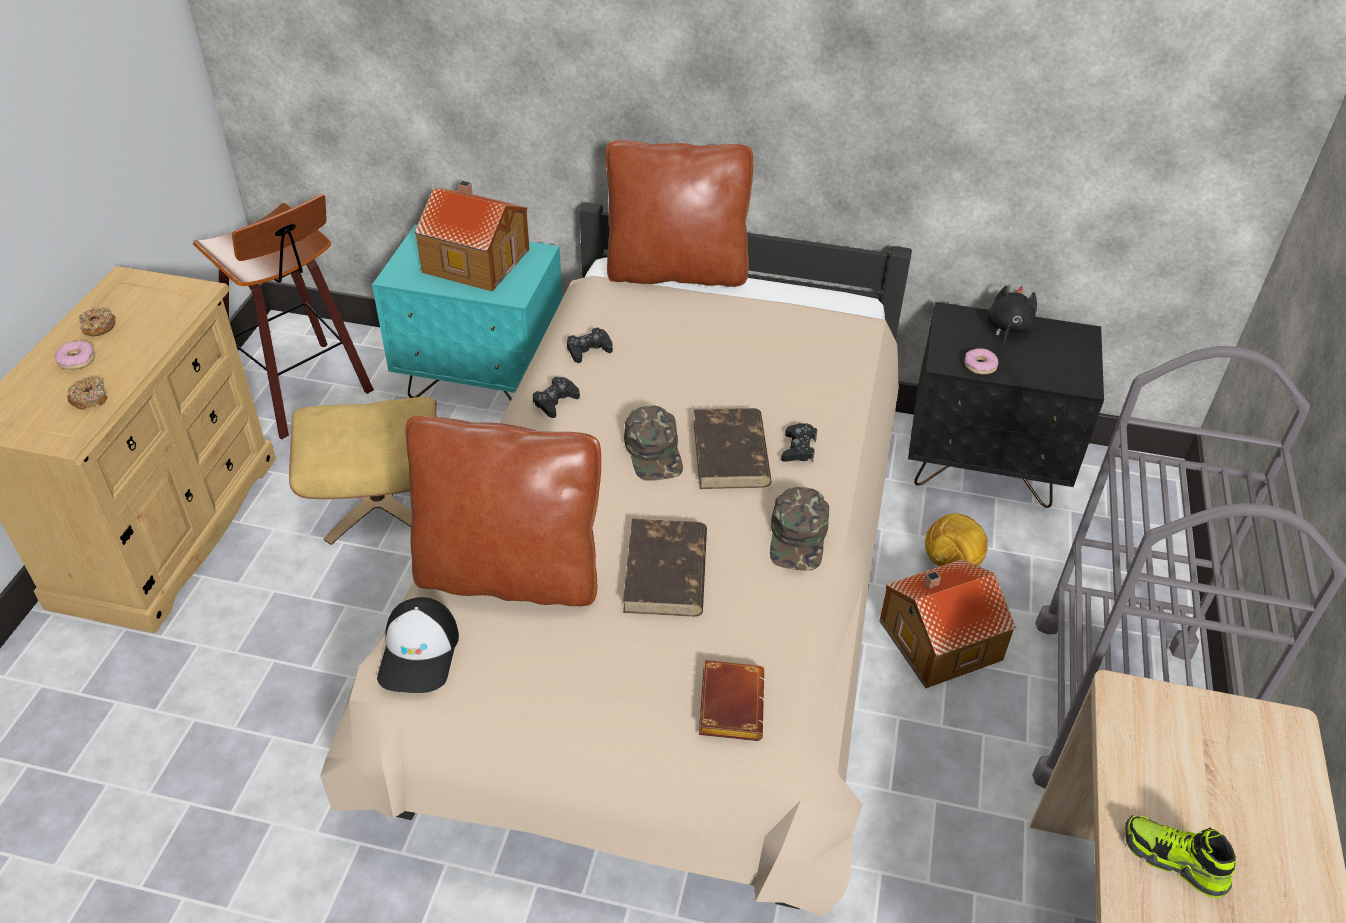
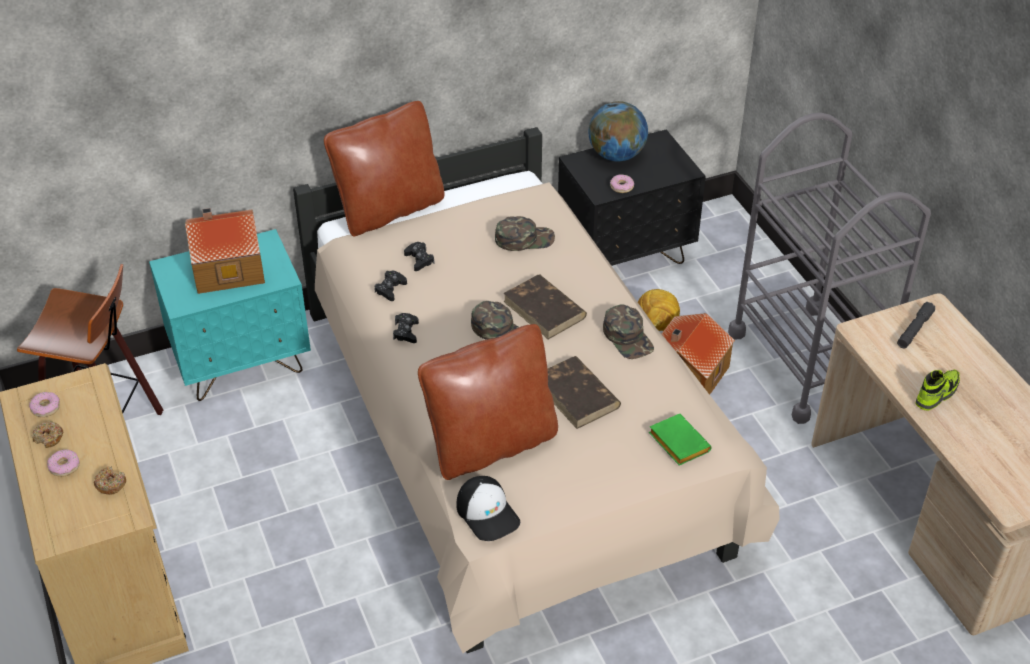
camera: 35 degrees left, 0 degrees up
(130, 298) = (45, 408): none -> donut
(379, 502) = (255, 482): beige ottoman -> none
(728, 703) = (676, 443): brown book -> green book
(789, 365) = (524, 239): none -> green cap
(798, 448) = (579, 287): black game controller -> black game controller (419, 259)
(1007, 329) = (616, 155): black plush toy -> globe
(1173, 861) = (936, 394): shoe -> shoe turned 135 degrees clockwise
(1220, 743) = (914, 330): none -> grey flashlight

